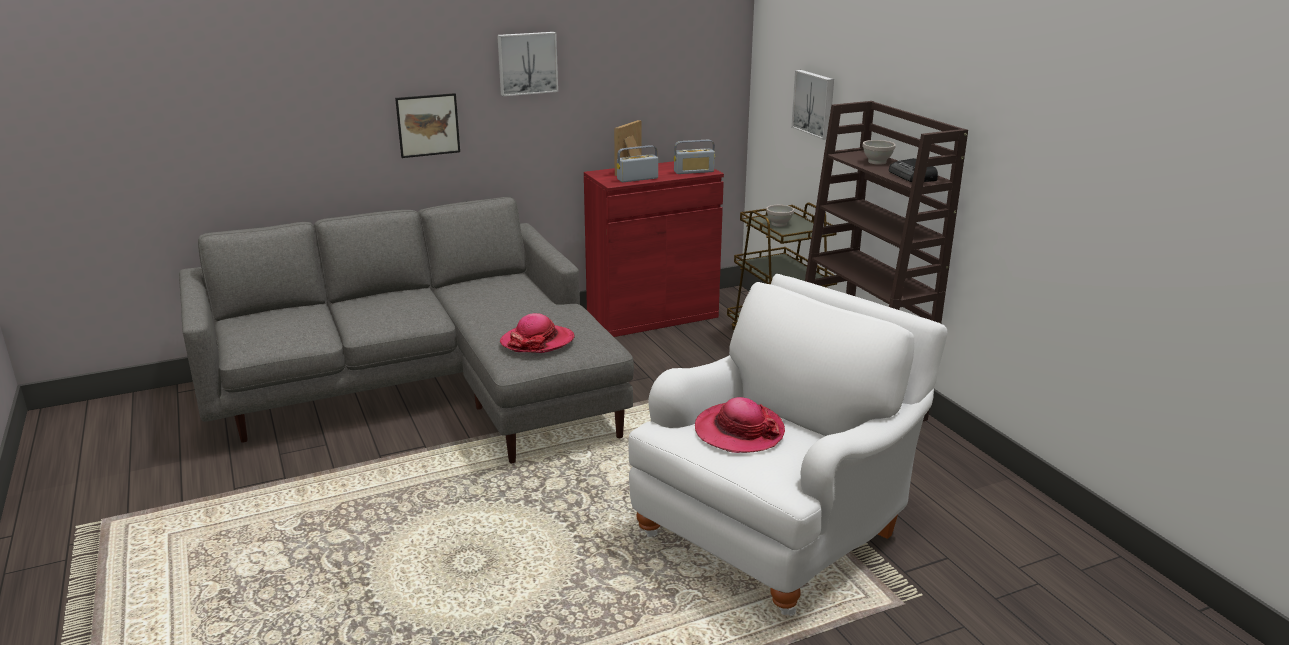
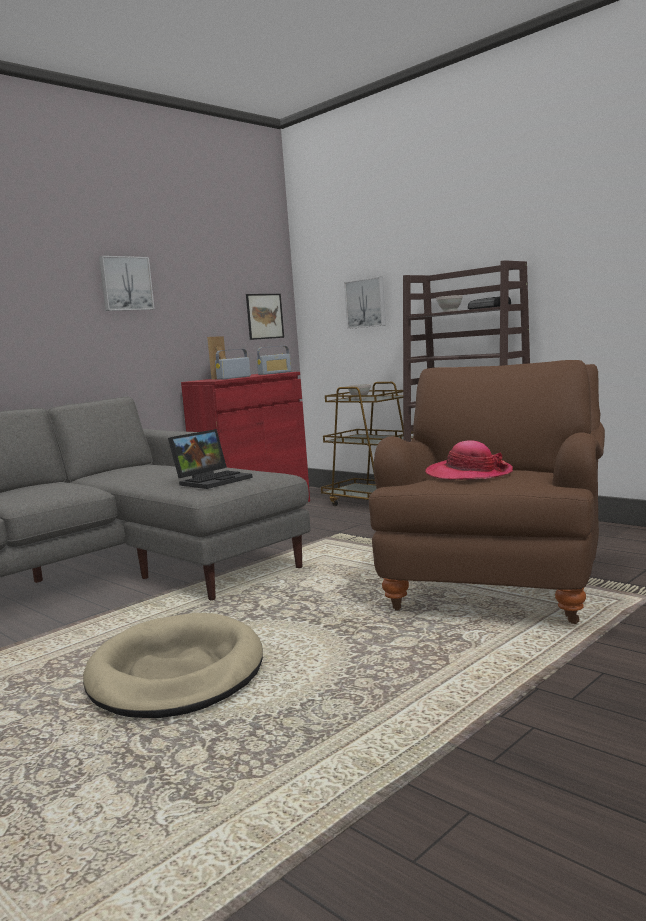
camera: 20 degrees left, 15 degrees down
(421, 555) = (176, 673): none -> beige dog bed
(428, 125) = (42, 335): picture -> picture (264, 316)
(537, 342) = (213, 480): hat -> laptop
(777, 530) = (498, 585): white armchair -> brown armchair

